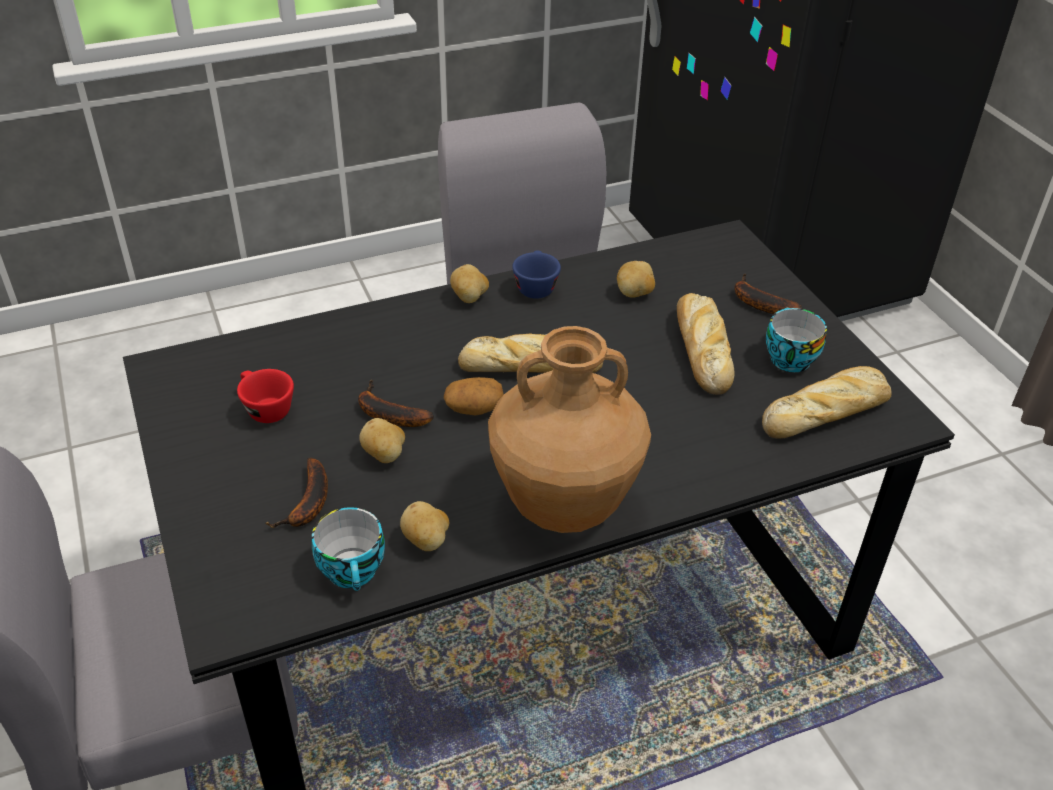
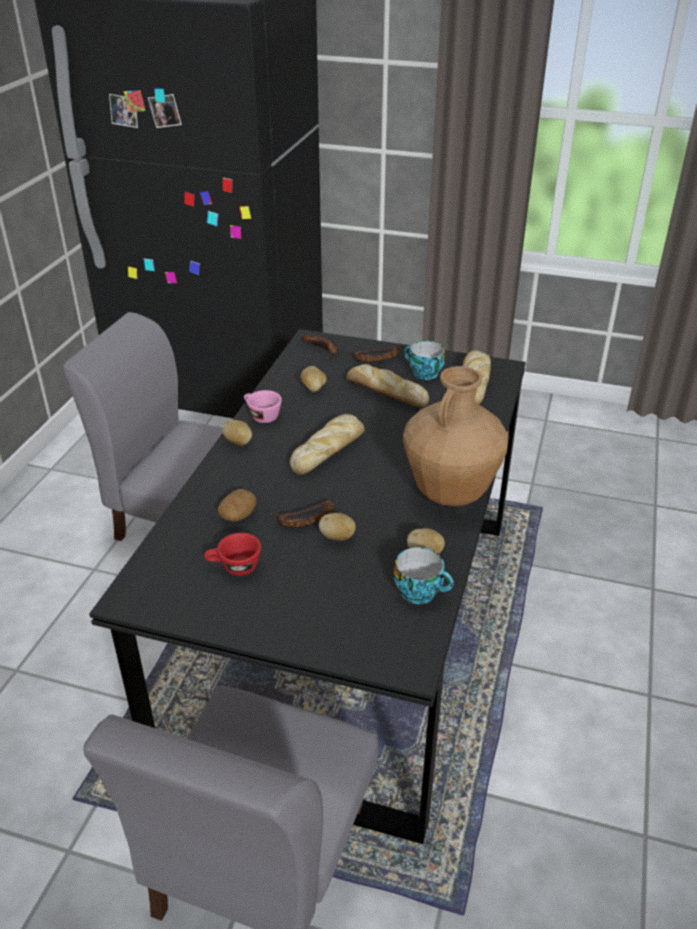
camera: 50 degrees left, 5 degrees down
(308, 504) = (344, 586): banana -> banana (324, 349)
(474, 408) = (337, 487): potato -> potato (238, 515)
(535, 286) = (261, 416): blue cup -> pink cup

